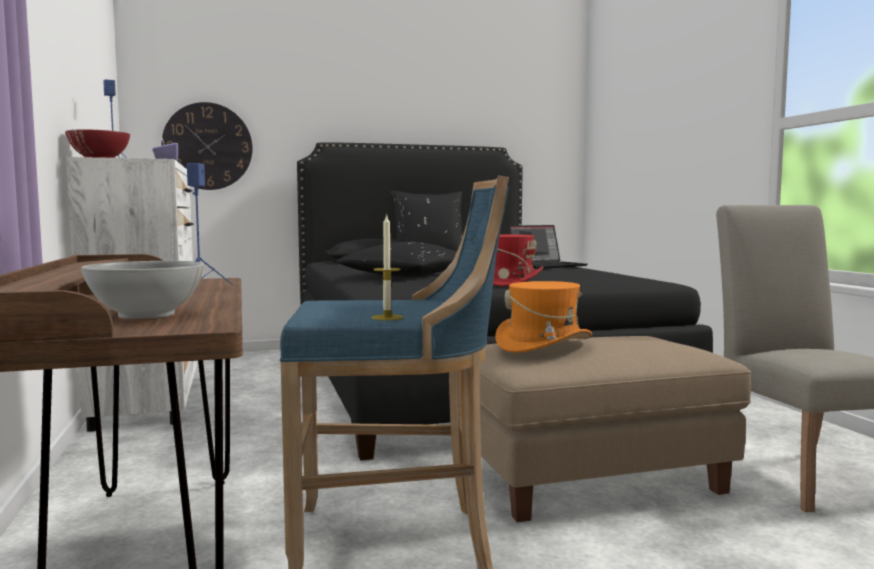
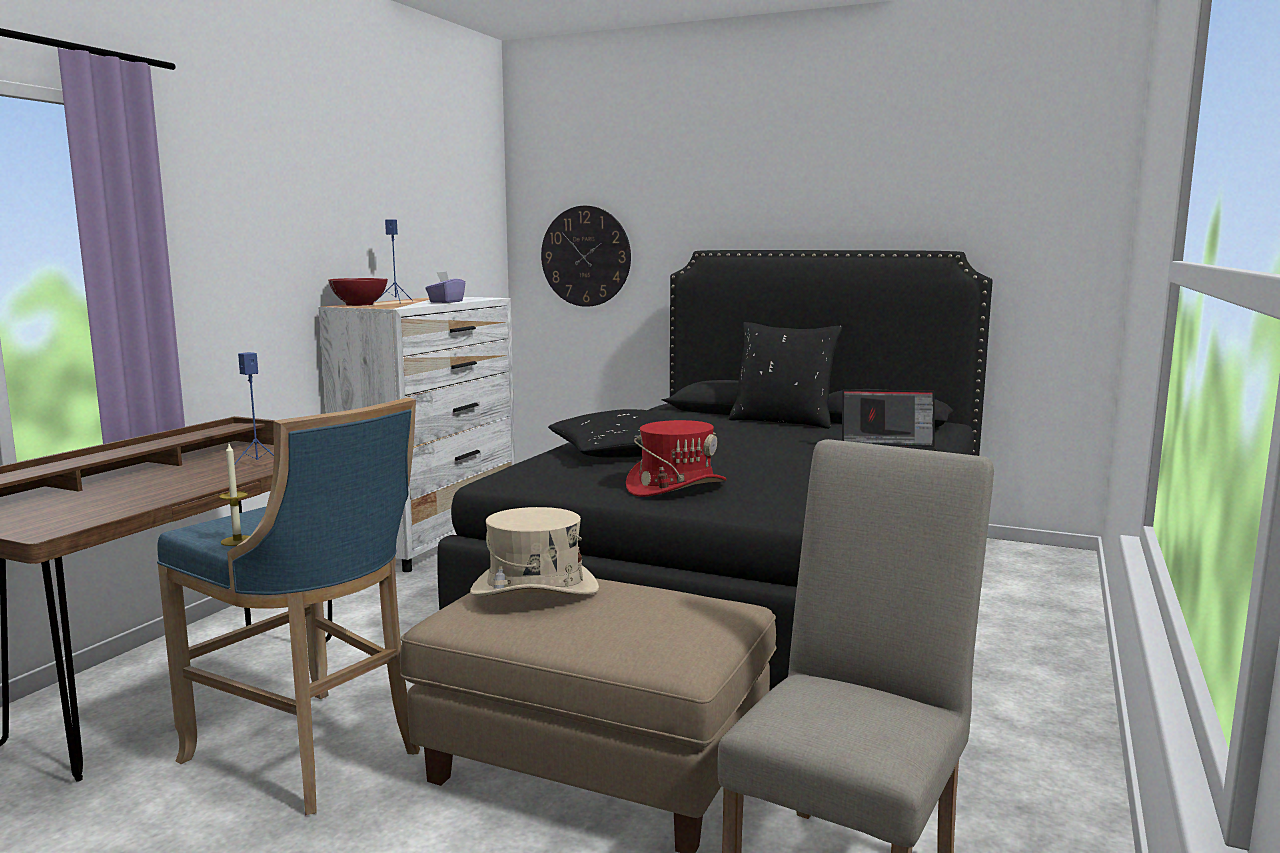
camera: 40 degrees right, 5 degrees up
(146, 315) = (77, 506): white bowl -> none
(543, 345) = (534, 590): orange hat -> beige hat

